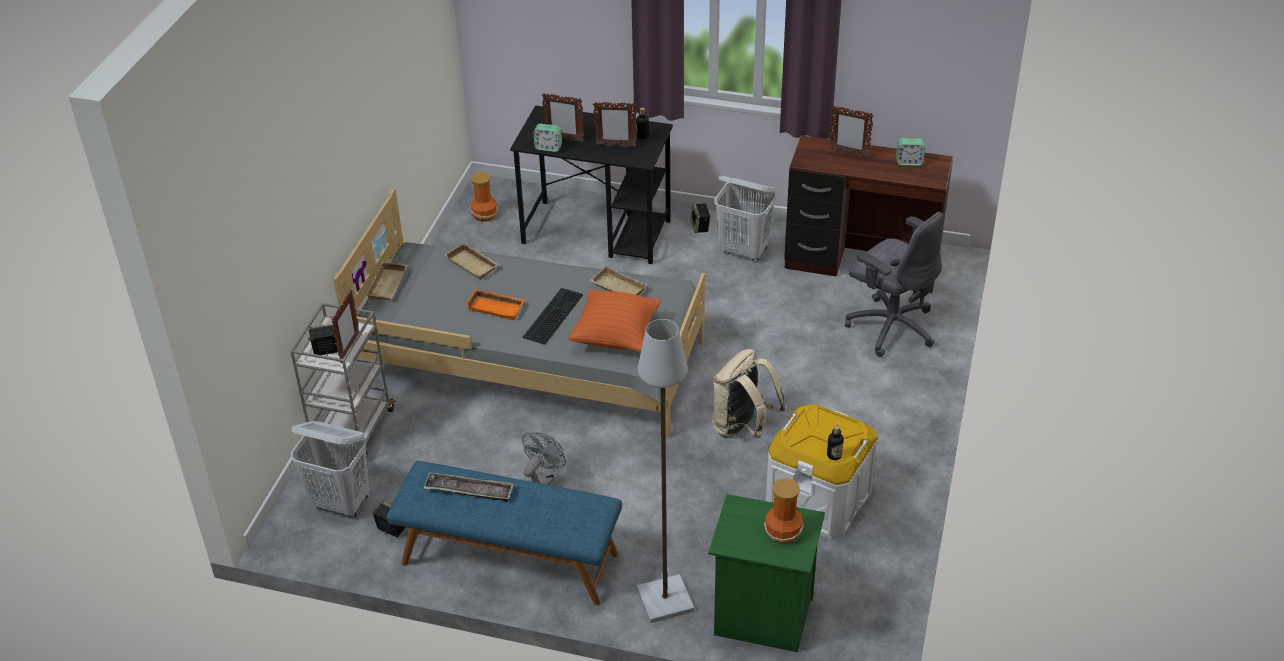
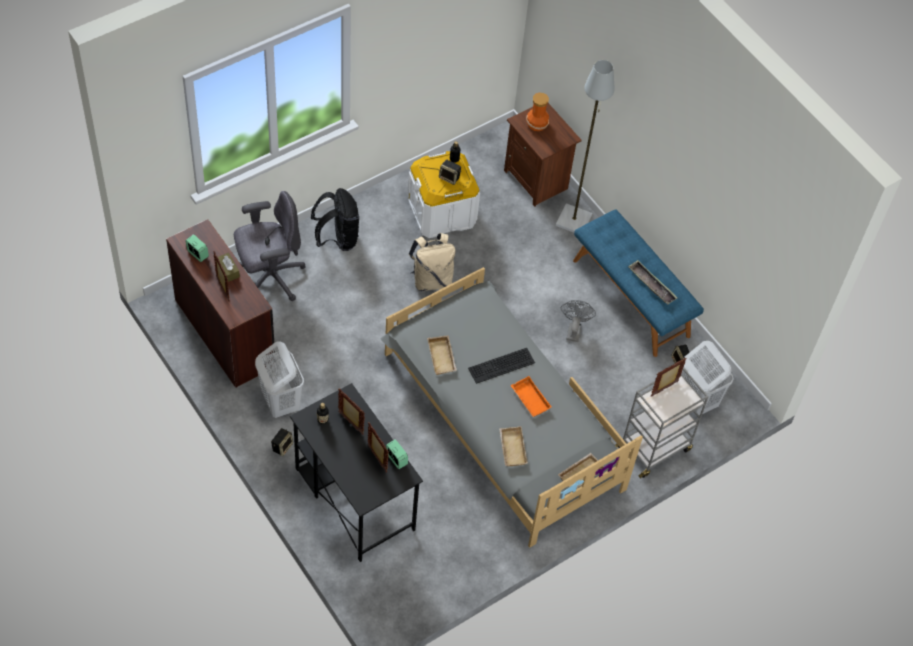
camera: 145 degrees left, 15 degrees up
(326, 350) = (679, 399): speaker -> speaker (450, 177)
(484, 214) = (413, 584): vase -> none
(542, 481) = (573, 330): grey fan -> grey fan turned 120 degrees clockwise
(615, 336) = (480, 323): orange pillow -> none
(762, 618) = (537, 179): green nightstand -> brown nightstand
(866, 167) = (228, 270): none -> brown tissue box
(881, 400) = (337, 239): none -> black backpack
(890, 326) = (269, 277): grey office chair -> grey office chair turned 75 degrees clockwise

